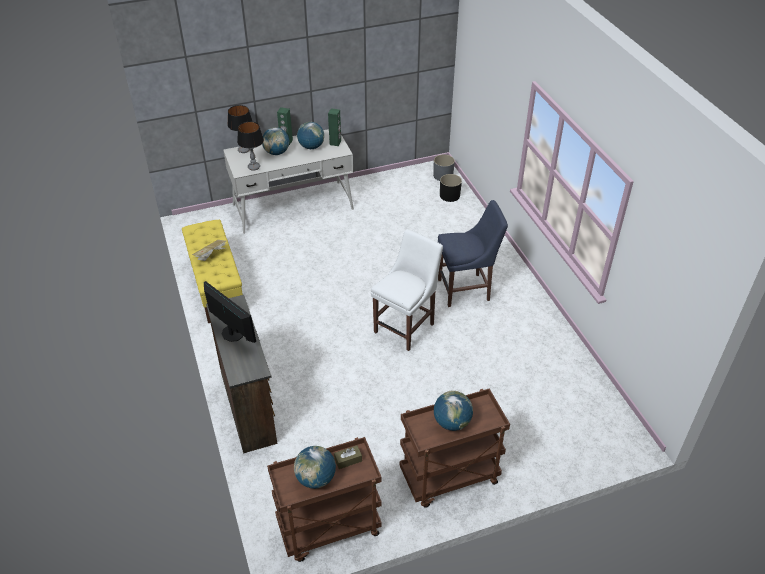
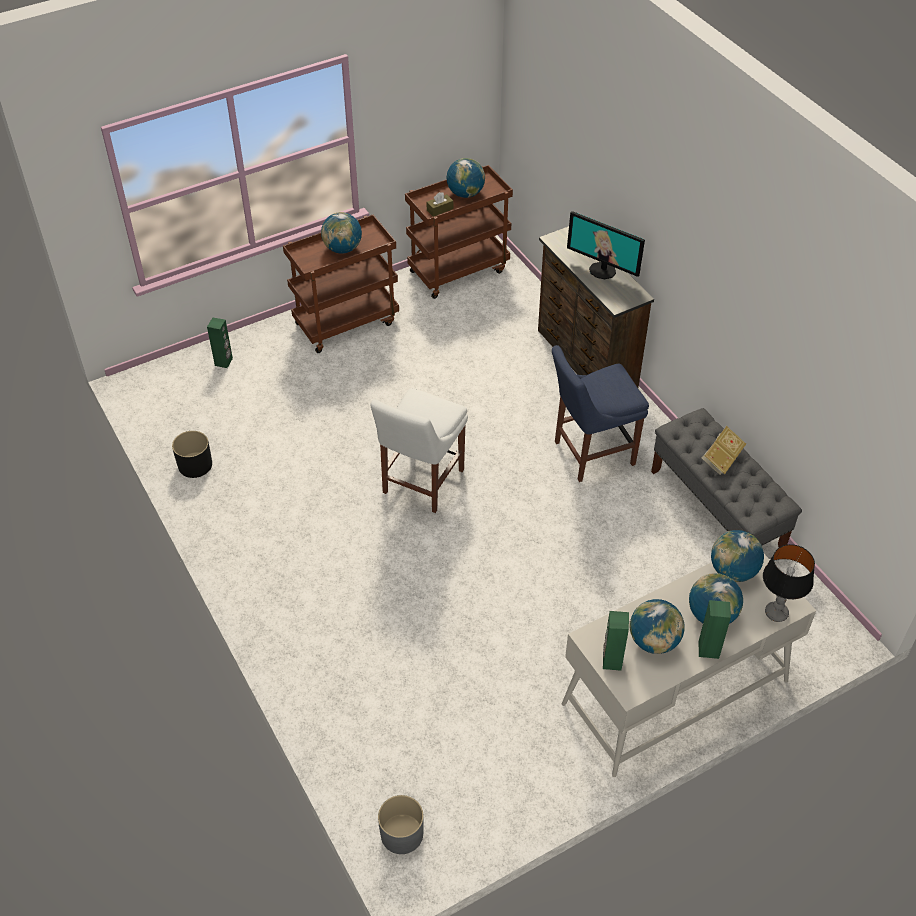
camera: 170 degrees right, 5 degrees up
(216, 285) = (717, 510): yellow bench -> grey bench
(254, 167) = (733, 571): table lamp -> globe
(449, 195) = (382, 772): black planter -> black planter (195, 465)
(466, 290) = (338, 555): blue chair -> blue chair (590, 454)
(560, 450) = (224, 362): none -> green speaker

